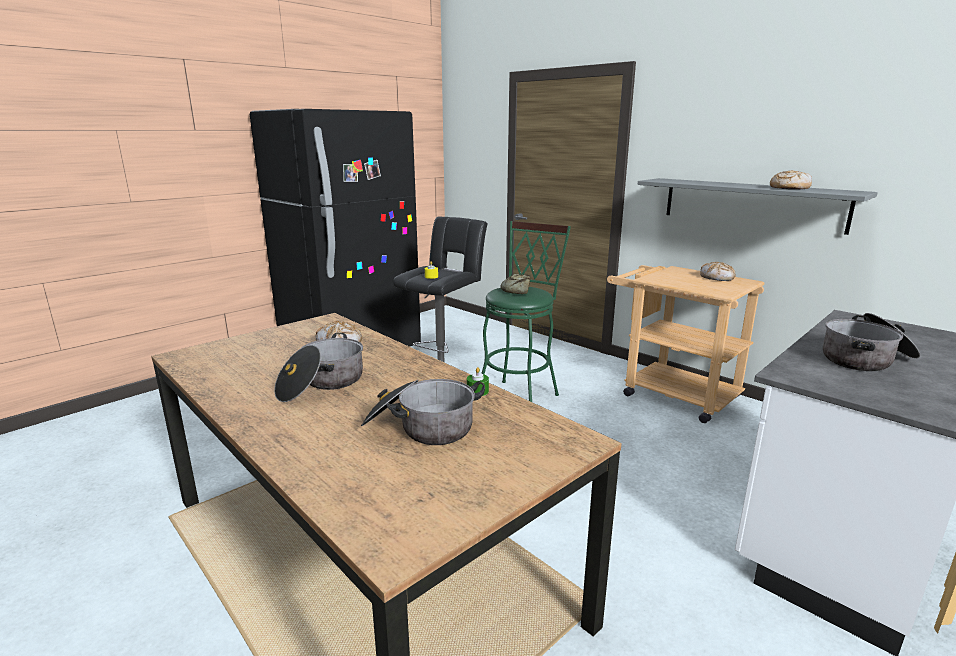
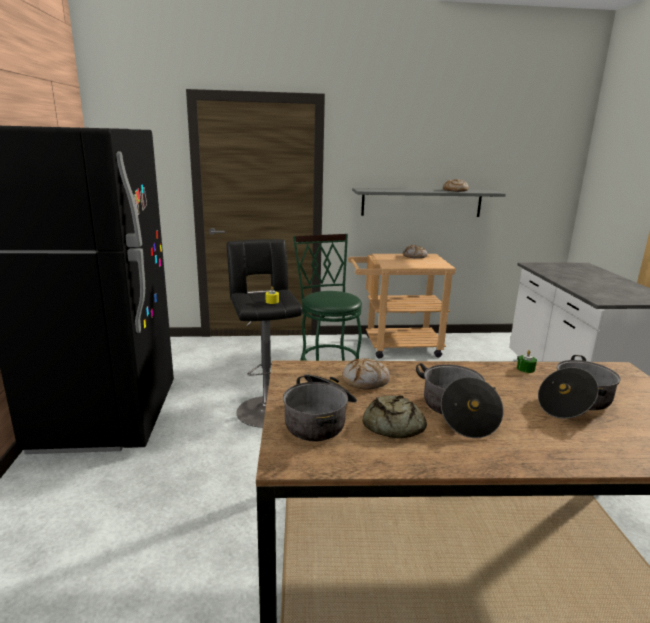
camera: 50 degrees left, 0 degrees up
(517, 290) = (328, 296): bread -> bread (392, 425)
(866, 359) = (593, 284): cooking pot -> cooking pot (320, 419)

